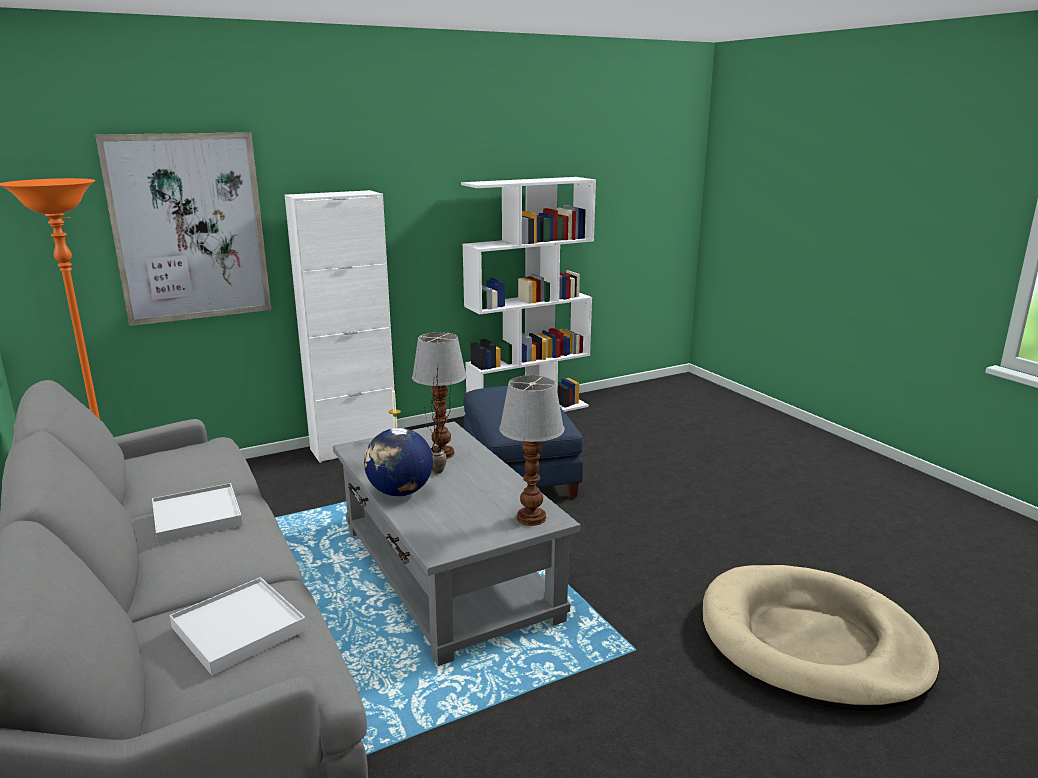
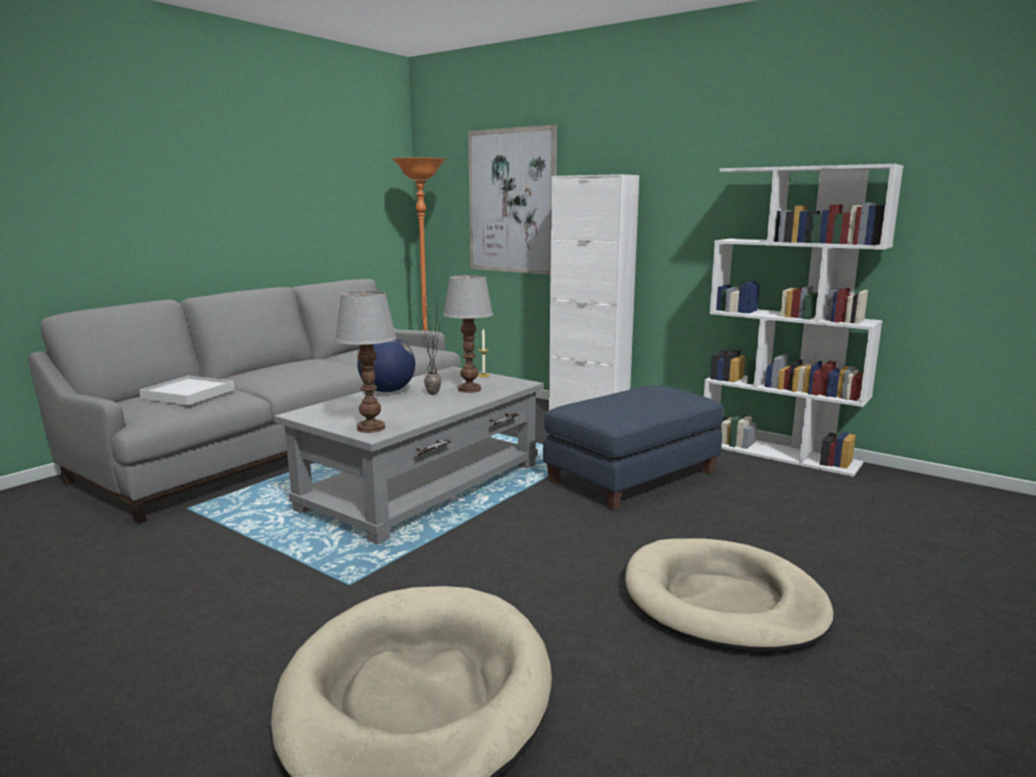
camera: 65 degrees right, 5 degrees down
(197, 516) = (315, 363): white tray -> none
(731, 503) = (723, 602): none -> beige dog bed

